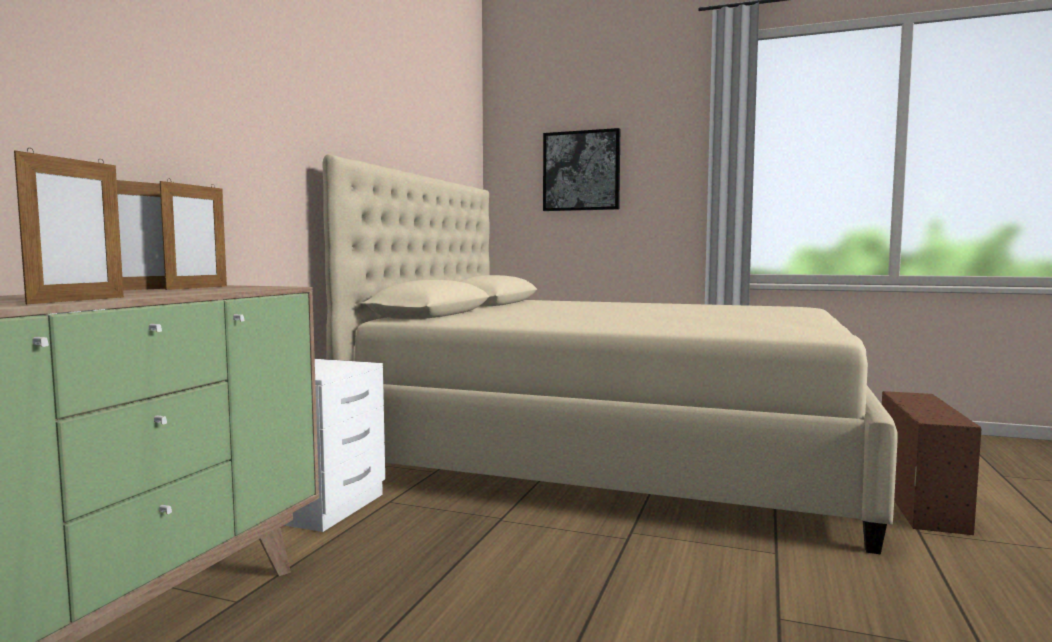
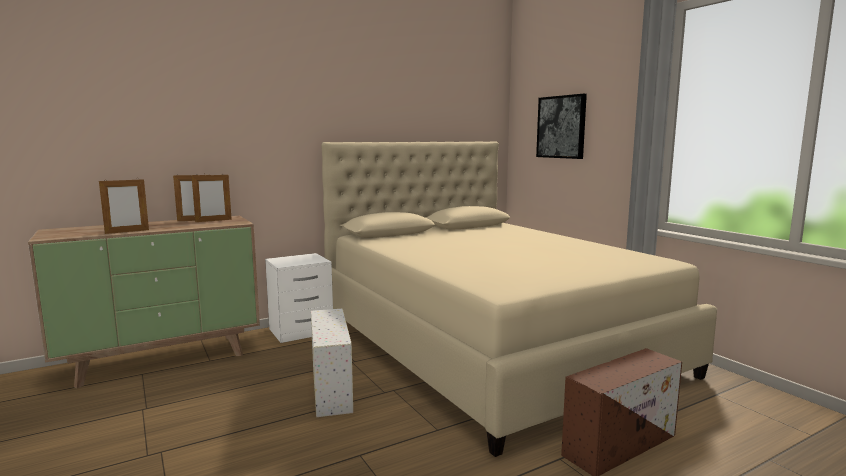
camera: 40 degrees right, 5 degrees up
(552, 560) = (331, 388): none -> white storage box

